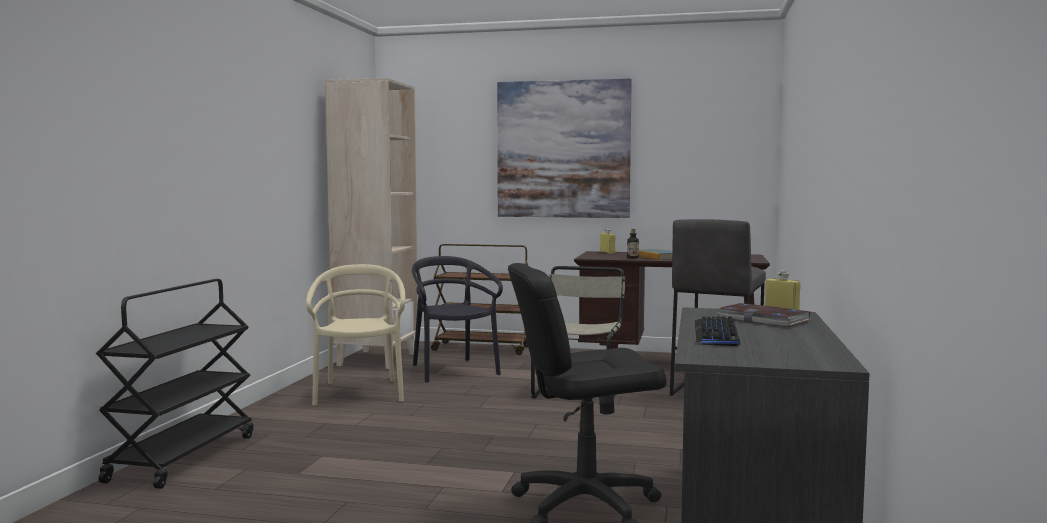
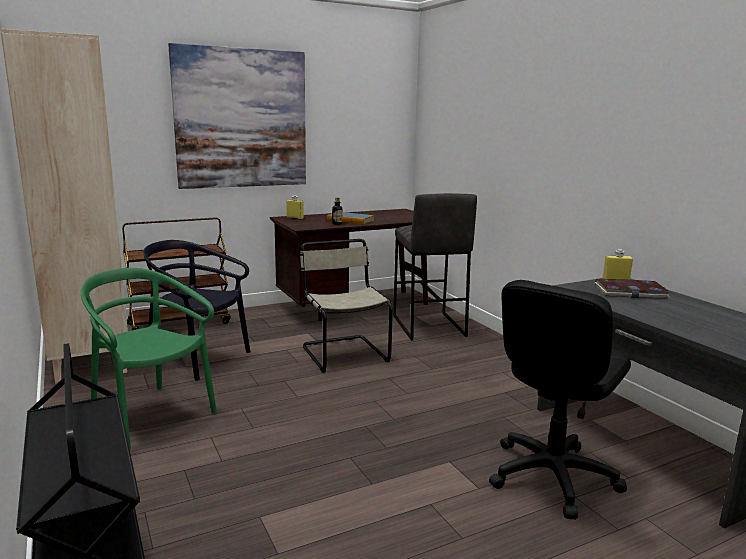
camera: 40 degrees left, 10 degrees up
(360, 393) = (151, 415): beige chair -> green chair
(716, 333) = (661, 317): keyboard -> none

